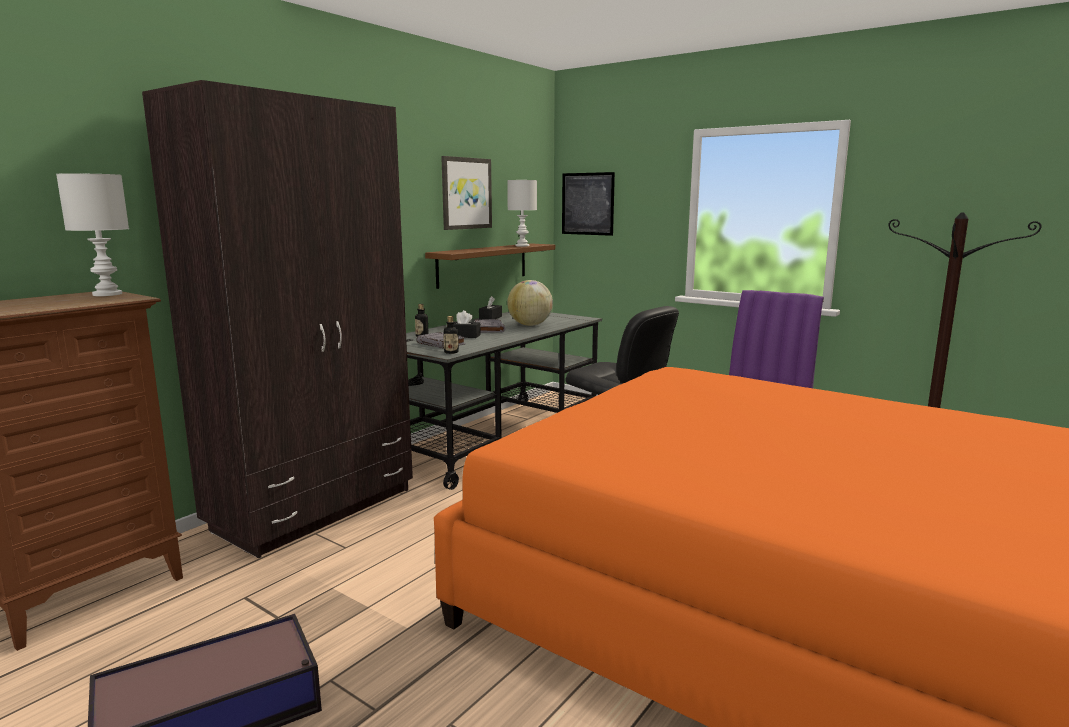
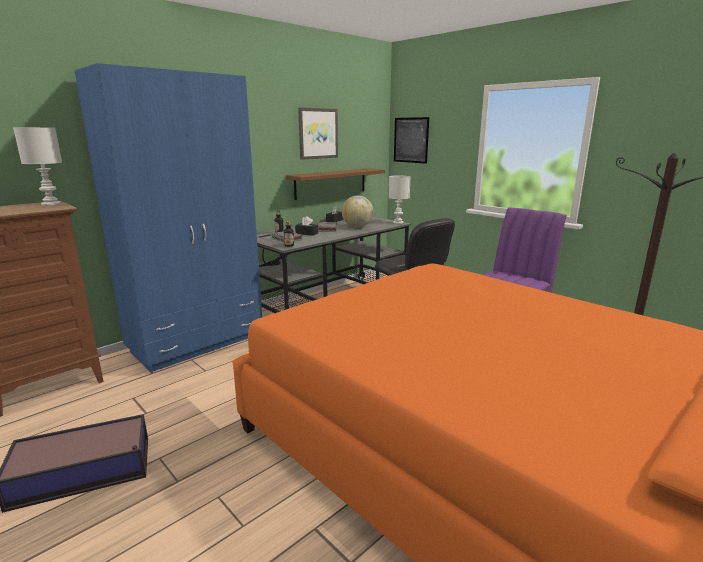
camera: 10 degrees right, 5 degrees up
(314, 508) = (197, 343): brown wardrobe -> blue wardrobe
(523, 246) = (360, 170): white table lamp -> white table lamp (398, 222)

